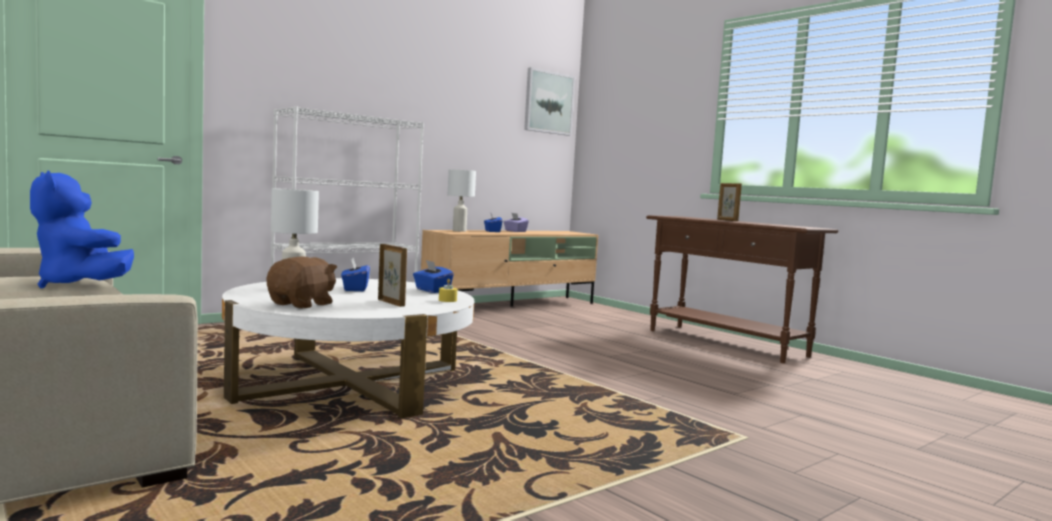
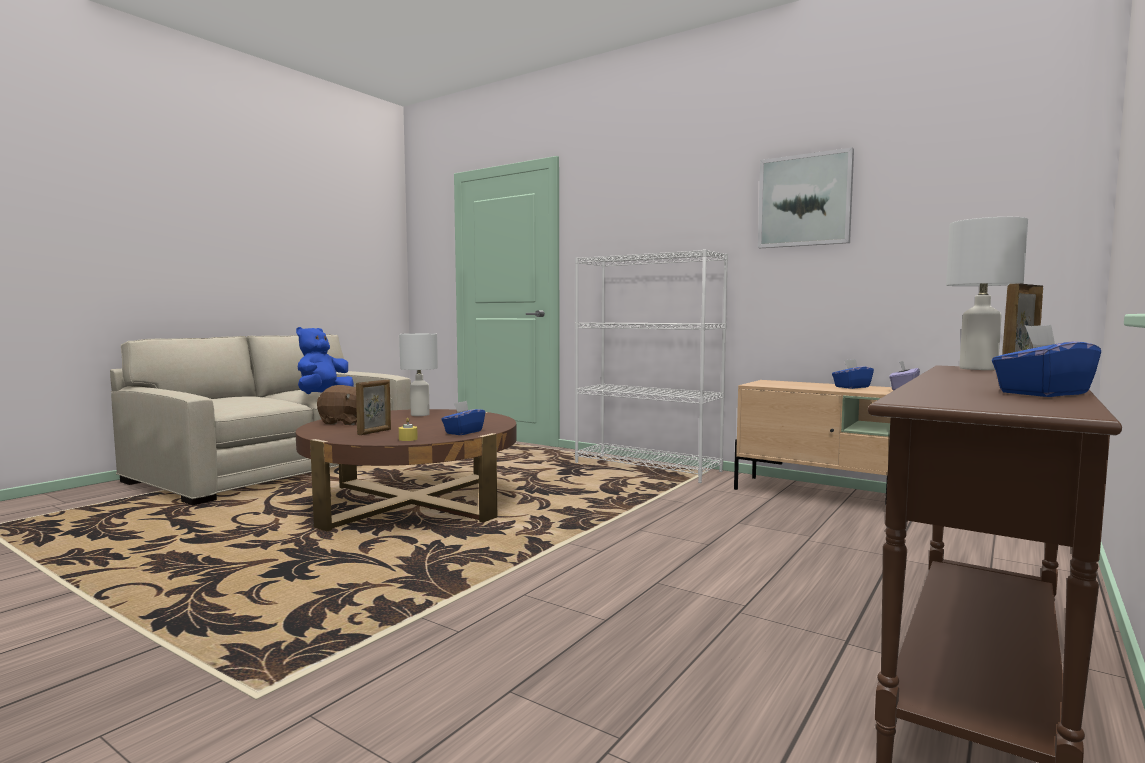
camera: 75 degrees right, 0 degrees up
(350, 384) = (412, 502): white coffee table -> brown coffee table
(355, 289) = (439, 421): blue tissue box -> blue tissue box (1042, 393)
(459, 231) = (797, 383): white table lamp -> white table lamp (978, 369)
(548, 102) = (1022, 168): picture -> picture (804, 200)

